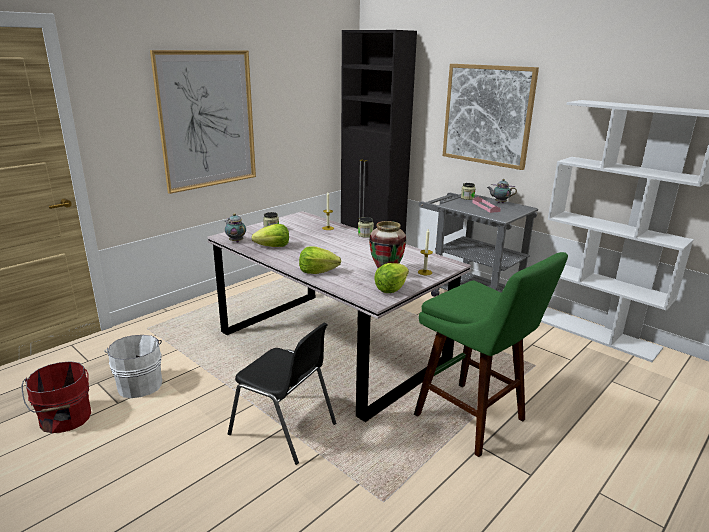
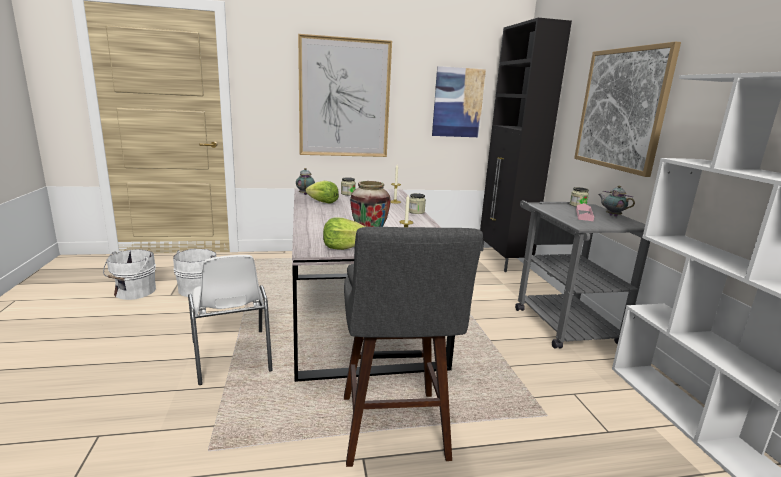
camera: 35 degrees right, 5 degrees down
(65, 419) = (133, 292): red bucket -> white bucket
(284, 429) = (231, 357): black chair -> white chair
(309, 108) = (458, 102): none -> picture
(317, 272) = (314, 222): lettuce -> none
(474, 420) = (394, 431): green stool -> grey stool

